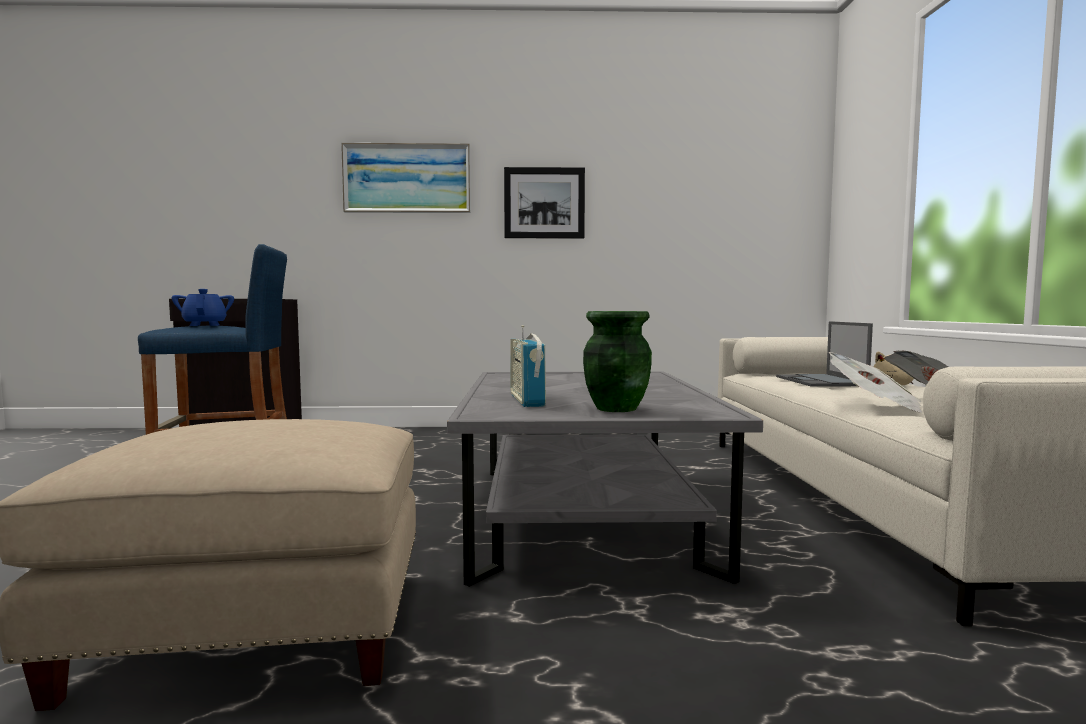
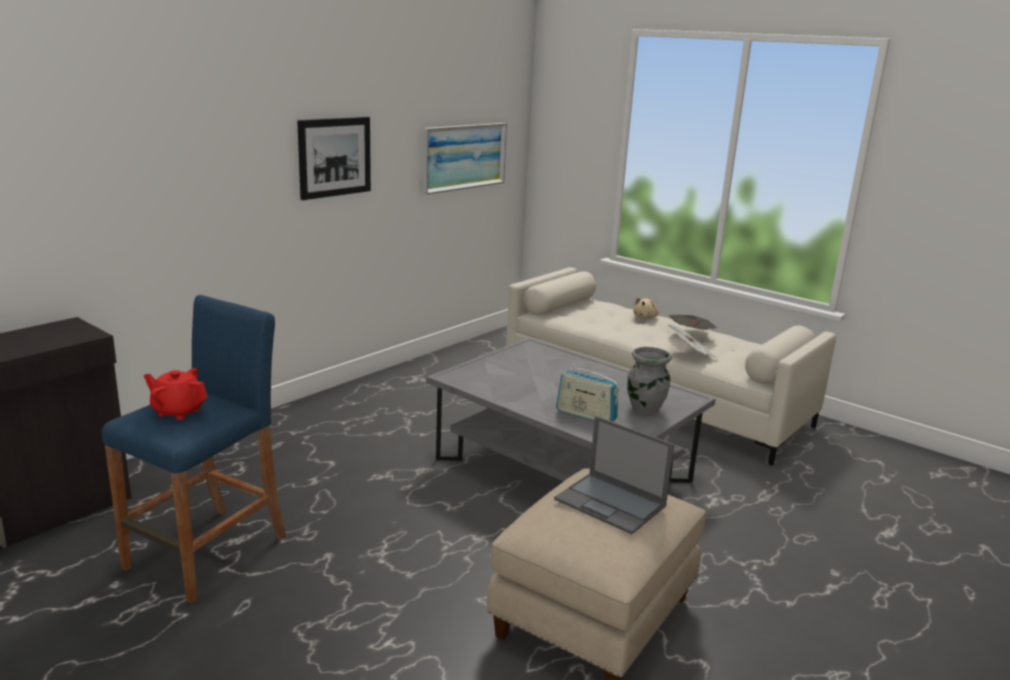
camera: 50 degrees left, 15 degrees up
(205, 325) = (178, 411): blue teapot -> red teapot
(407, 178) = (196, 140): picture -> picture (464, 156)
(615, 408) = (644, 409): green vase -> grey vase
(821, 381) = (611, 323): laptop -> laptop (611, 503)

